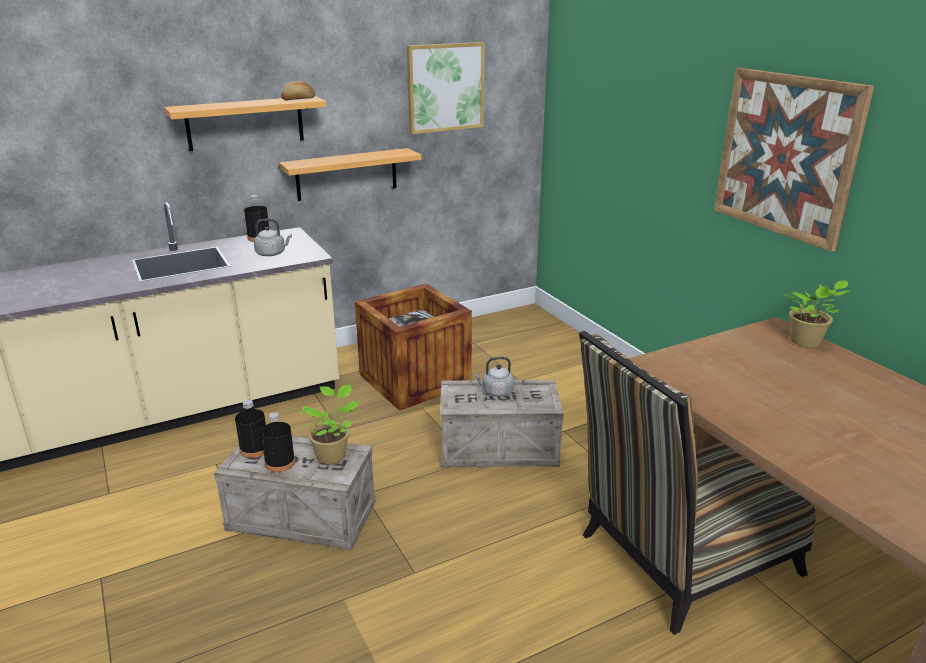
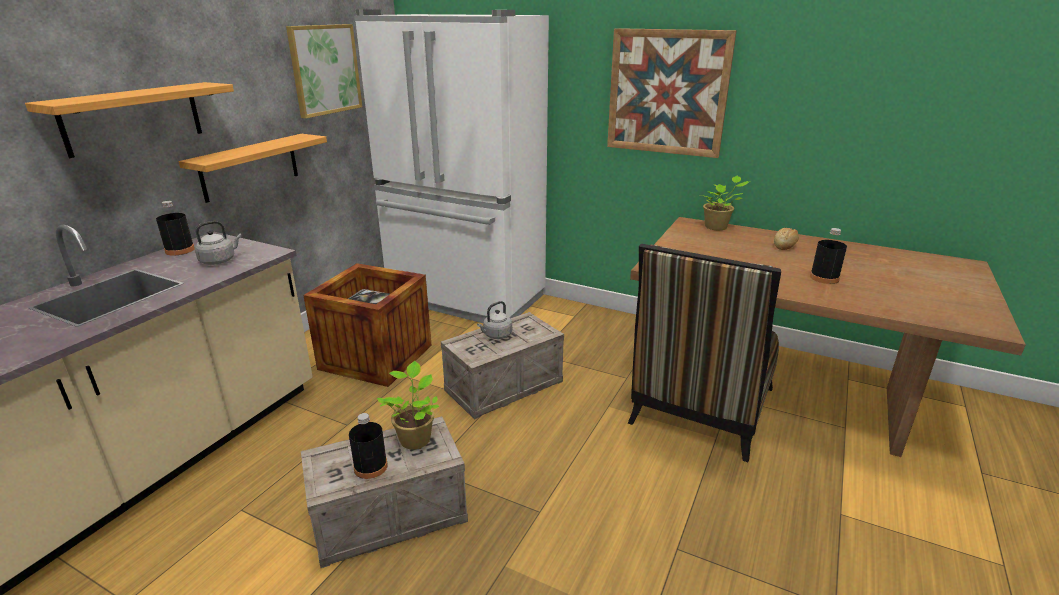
camera: 35 degrees left, 0 degrees up
(254, 449) = (327, 466): black bottle -> black bottle (824, 278)
(298, 99) = (198, 85): bread -> bread (785, 246)
(547, 351) = (465, 300): none -> white fridge

